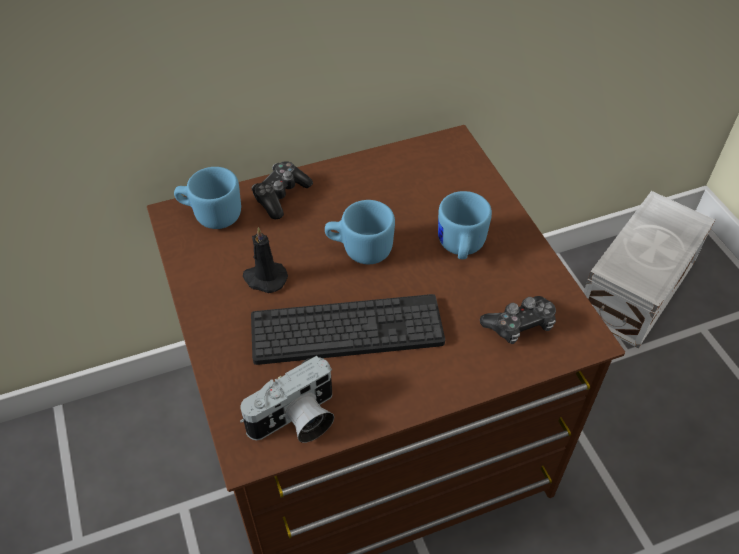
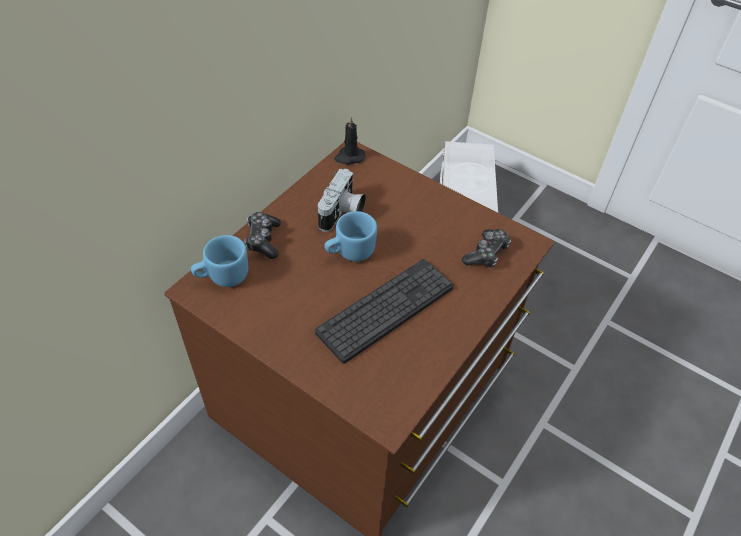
camera: 35 degrees left, 0 degrees up
(264, 278) = (301, 303): black candle -> black candle (349, 157)
(296, 421) = (402, 384): camera -> camera (342, 213)
(460, 248) = (412, 221): blue mug -> none

